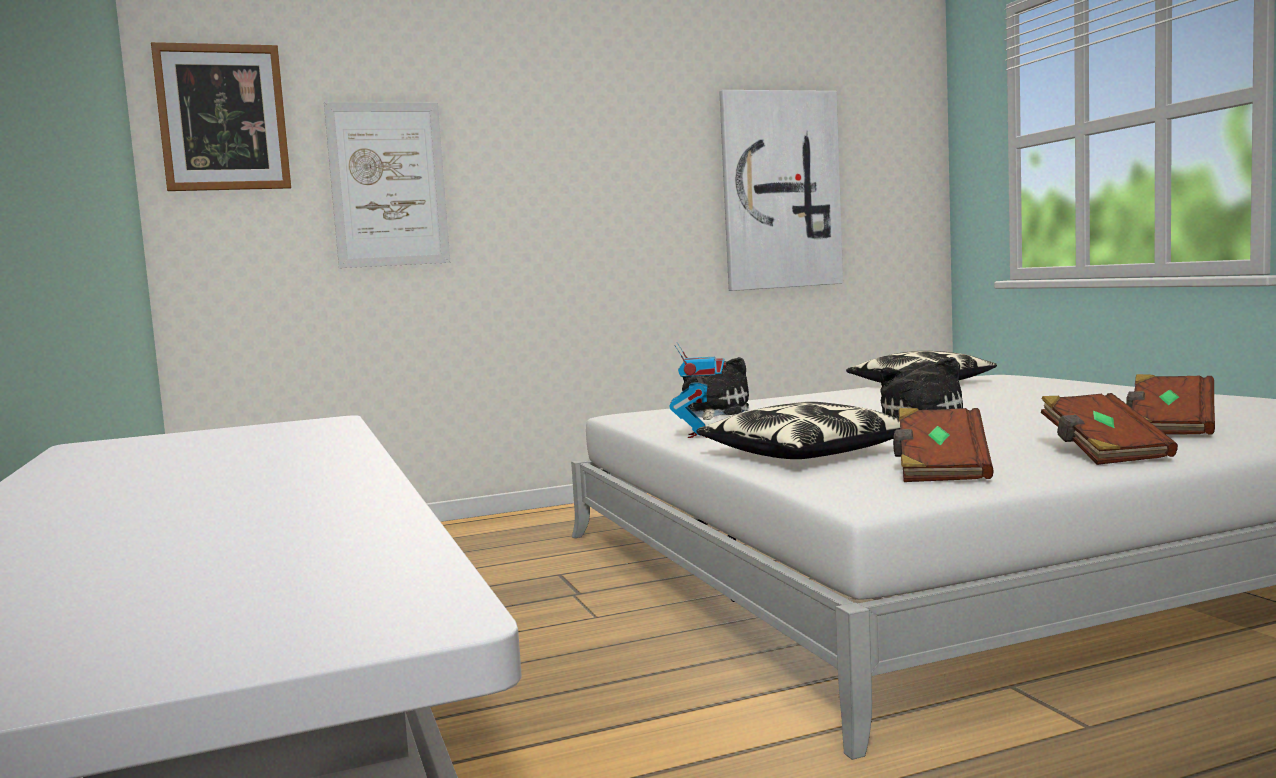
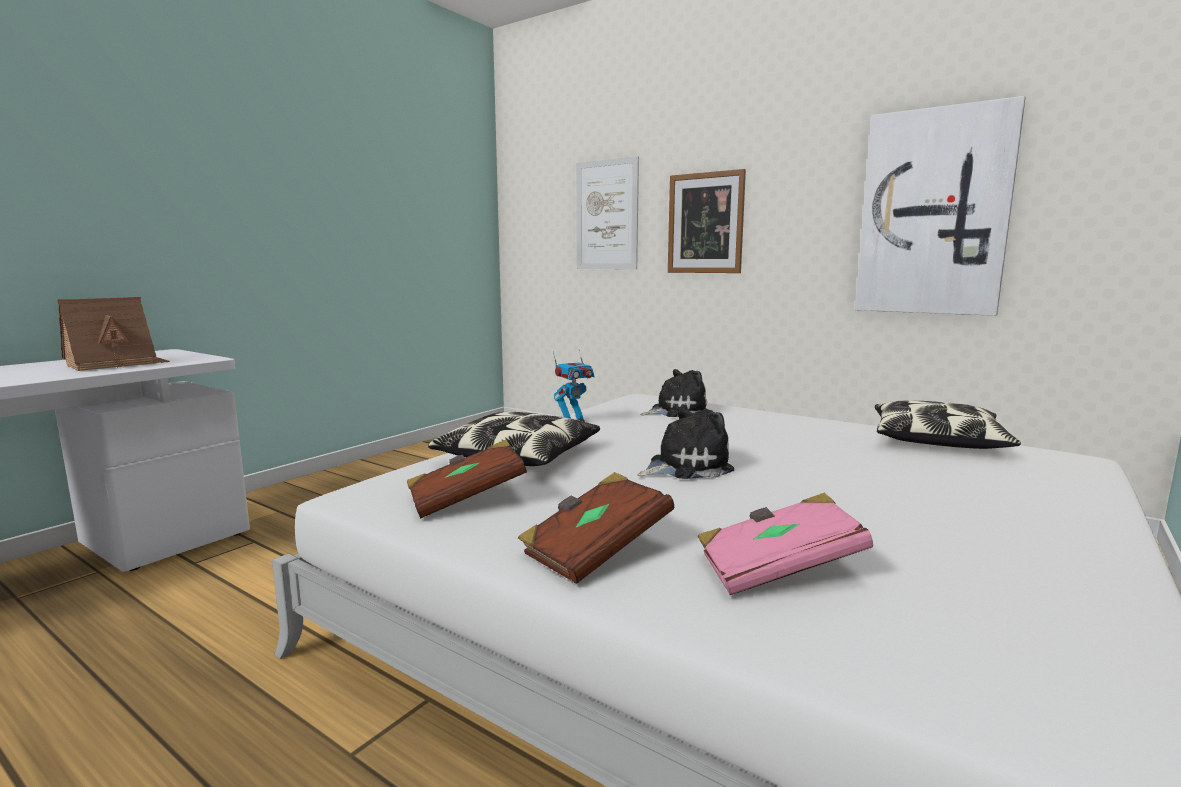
camera: 55 degrees right, 5 degrees up
(223, 118) = (531, 177): picture -> picture (705, 223)
(237, 449) = (116, 364): none -> toy house
(1169, 427) = (776, 570): brown book -> pink book

